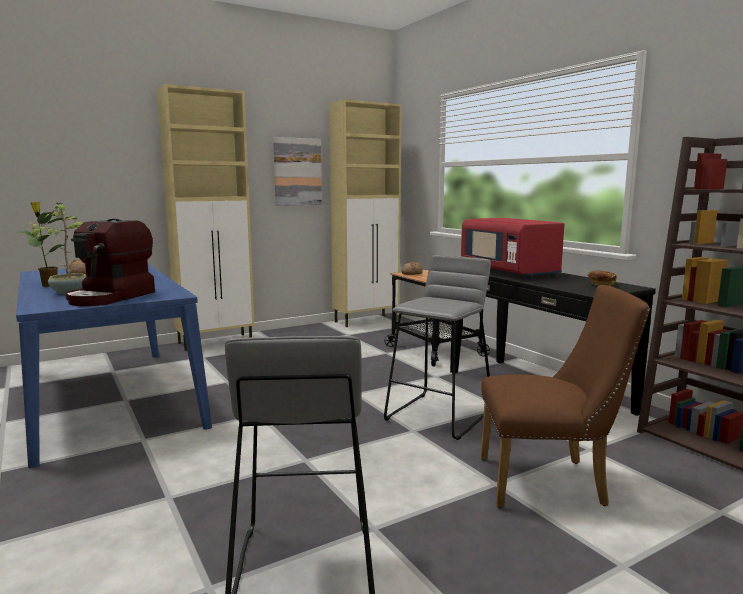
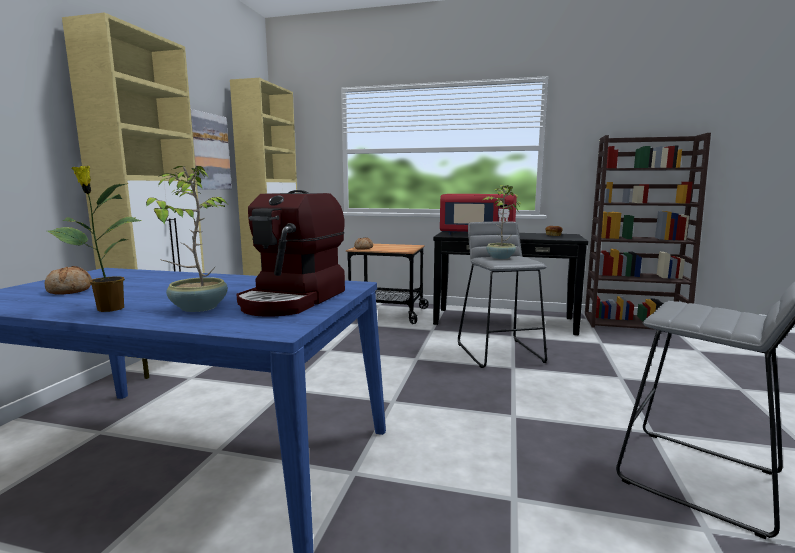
camera: 45 degrees left, 0 degrees up
(111, 297) = (294, 300): coffee machine -> coffee machine turned 45 degrees clockwise
(438, 300) = (500, 258): none -> potted plant
(551, 483) = (633, 366): brown chair -> none

